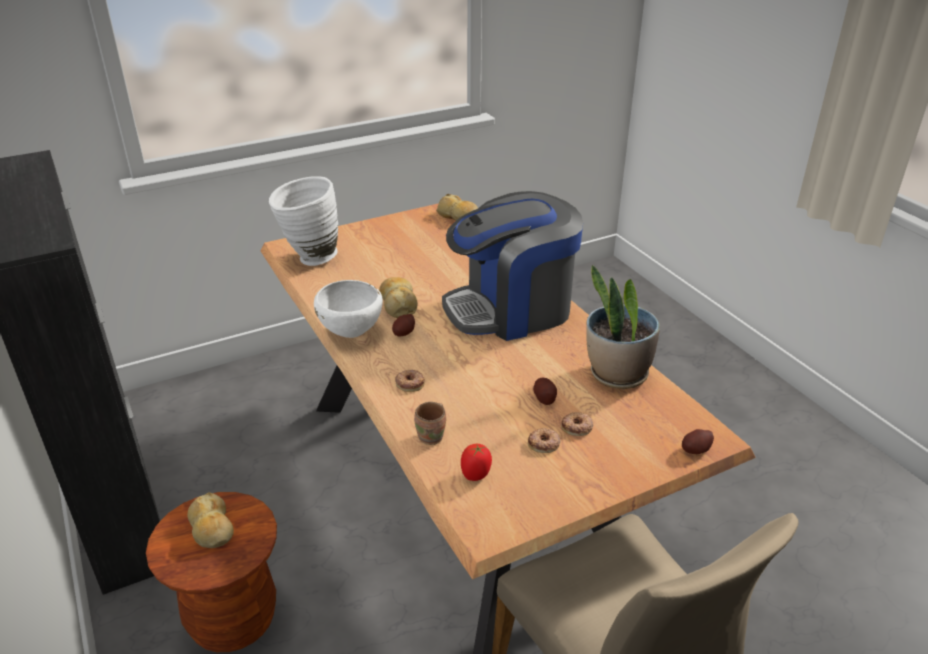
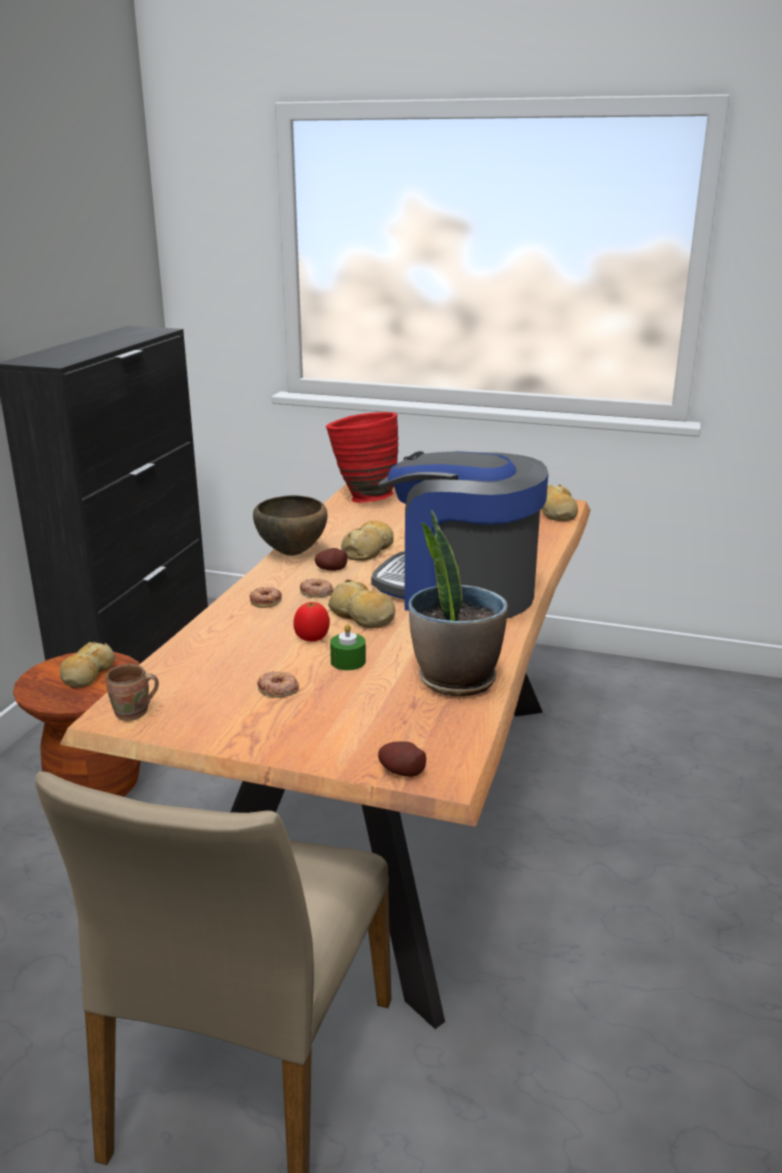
camera: 45 degrees right, 10 degrees down
(309, 259) = (362, 498): white vase -> red vase
(352, 333) = (293, 553): white bowl -> brown bowl
(433, 437) = (208, 640): brown mug -> brown mug (134, 713)
(476, 475) = (184, 678): tomato -> tomato (312, 638)
(491, 360) = (362, 616): none -> bread
(544, 398) = (348, 661): potato -> green candle
(577, 427) = (330, 694): donut -> donut (316, 592)

